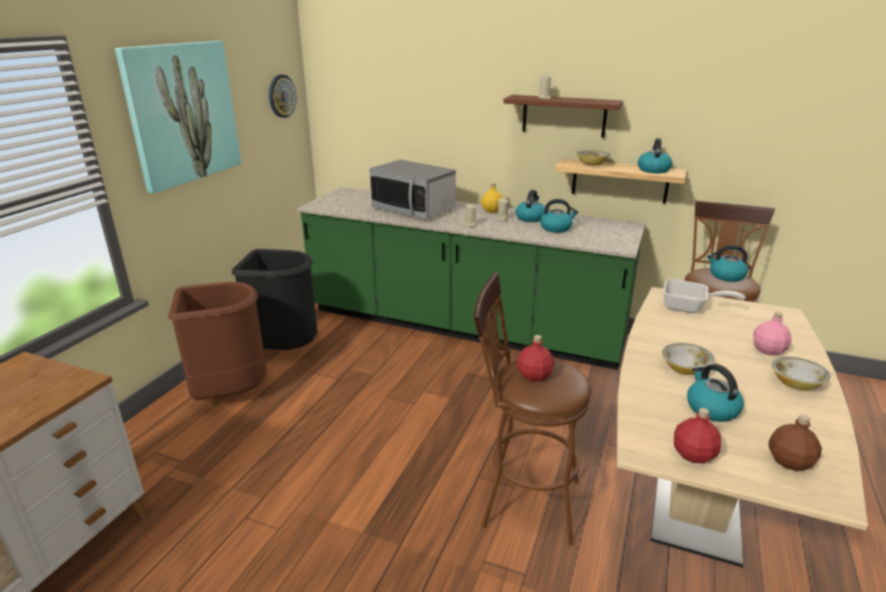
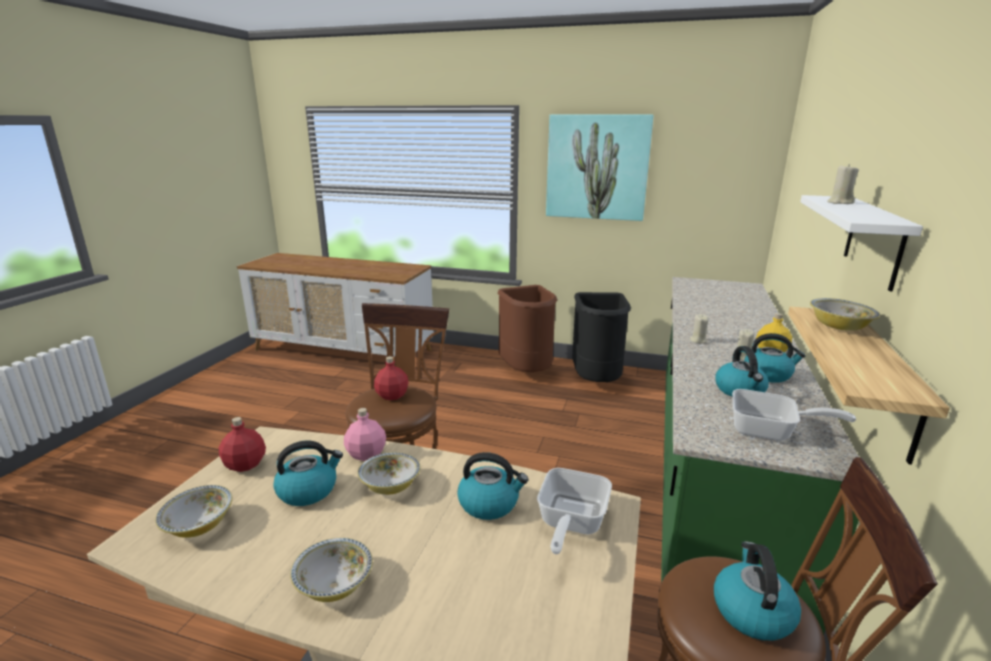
camera: 85 degrees right, 5 degrees down
(281, 96) = (732, 174): wall clock -> none
(413, 210) = (722, 314): microwave -> none
(564, 116) = (874, 240): brown shelf -> white shelf
(607, 231) = (770, 432): none -> frying pan
(653, 170) = (876, 371): kettle -> kettle (489, 503)
(768, 350) = (433, 584): pink bottle -> pink bottle (365, 454)
(789, 461) = (199, 526): brown bottle -> bowl

